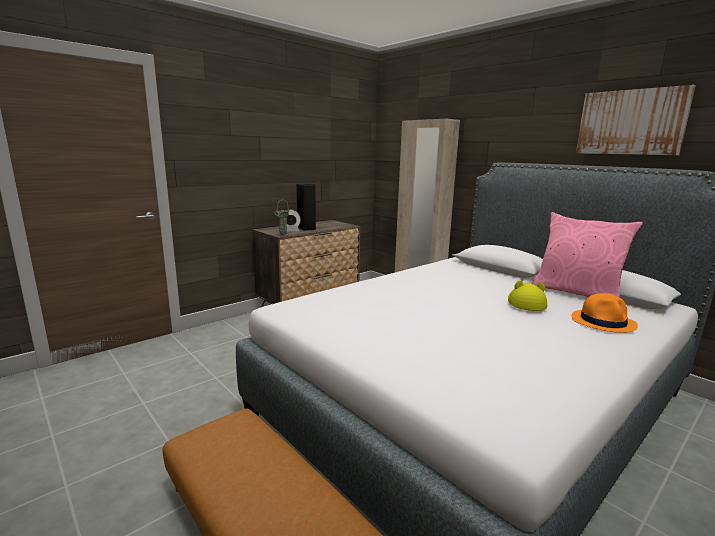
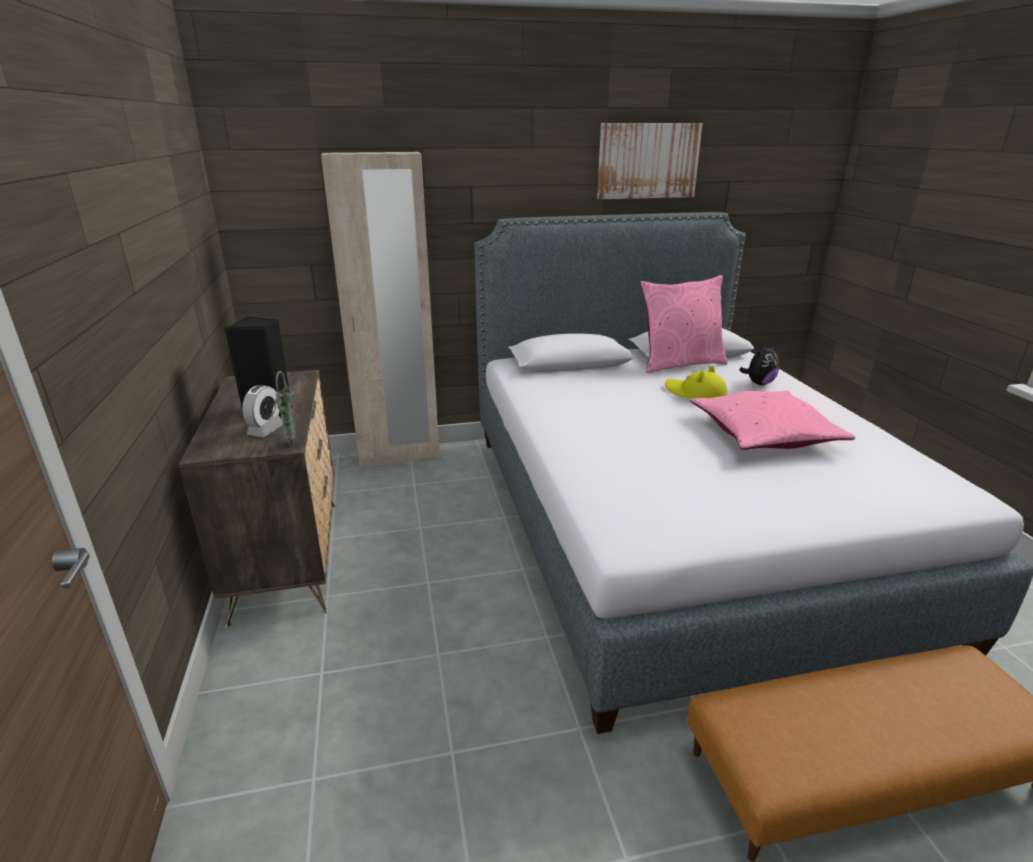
camera: 60 degrees left, 10 degrees up
(493, 330) = (764, 433): none -> pink pillow
(603, 322) = (759, 383): orange hat -> plush toy

